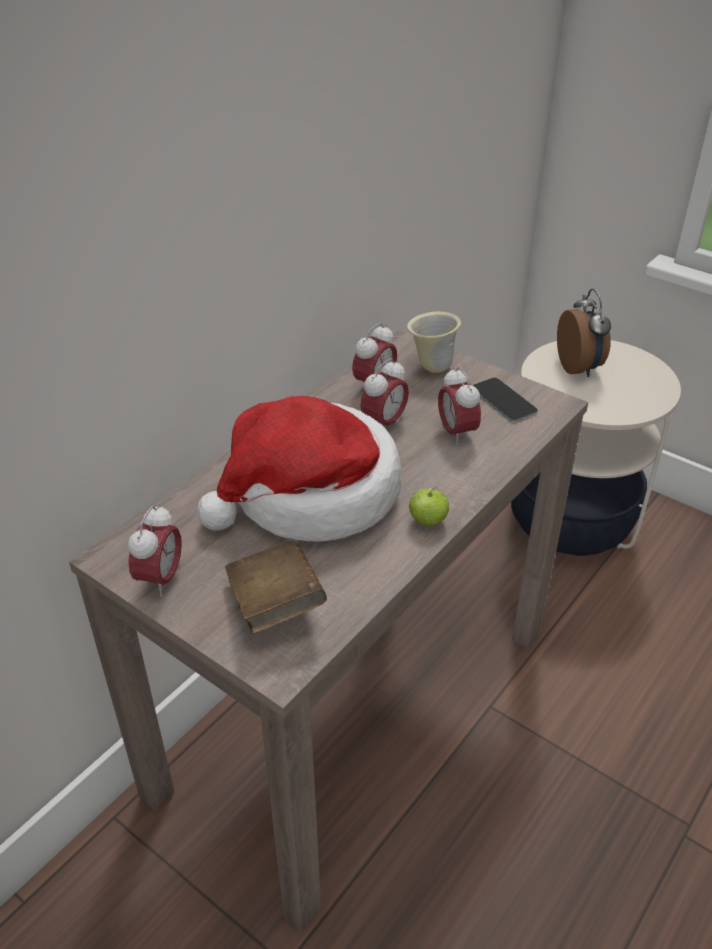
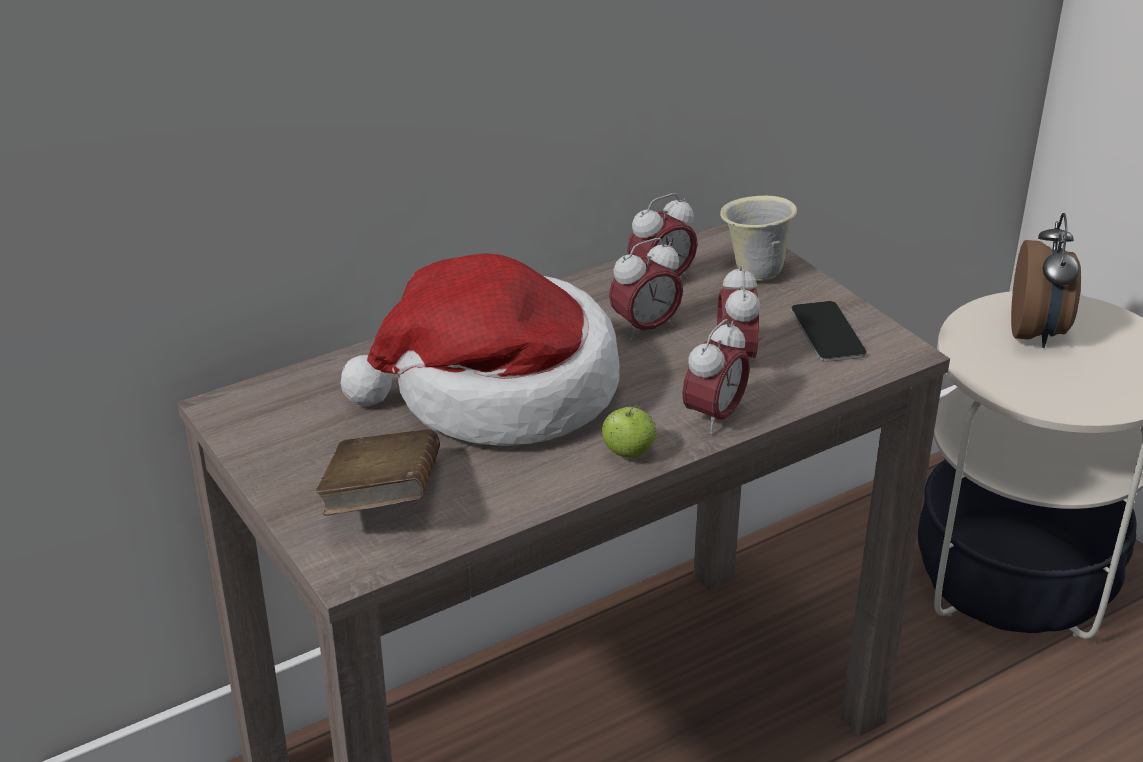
camera: 20 degrees right, 5 degrees down
(160, 579) = (268, 443): alarm clock -> alarm clock (714, 417)

